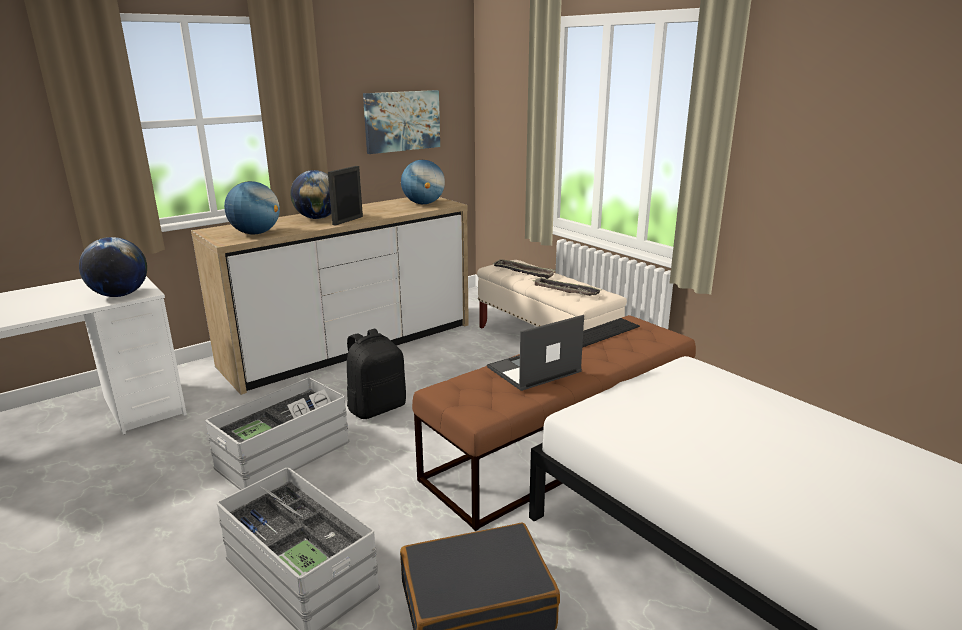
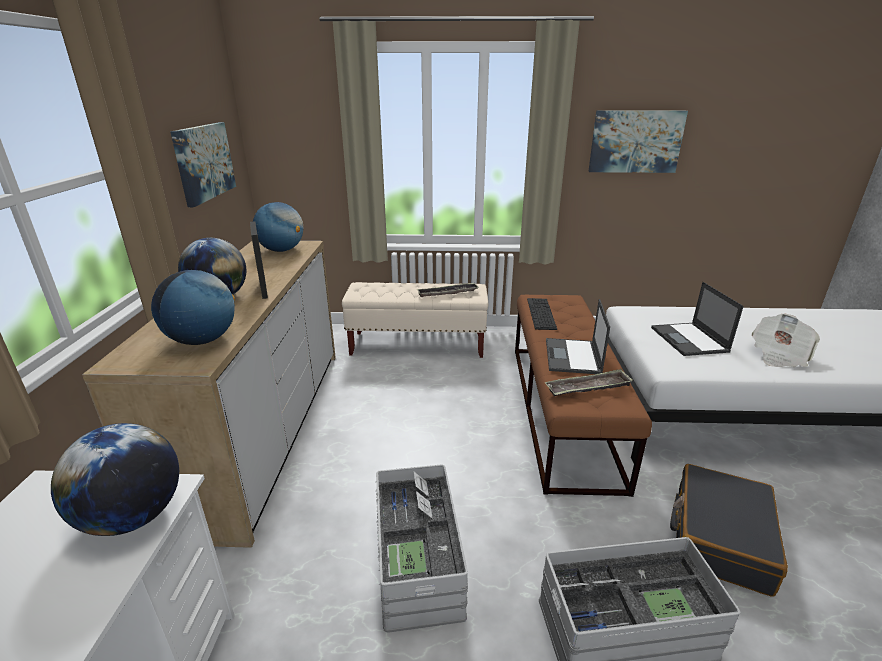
camera: 50 degrees left, 5 degrees up
(377, 408) = (406, 464): black backpack -> none
(523, 272) = (386, 290): tray -> tray (588, 388)
(679, 412) = (689, 340): none -> laptop
(749, 475) = (778, 355): none -> newspaper
(840, 144) = (635, 141): none -> picture

